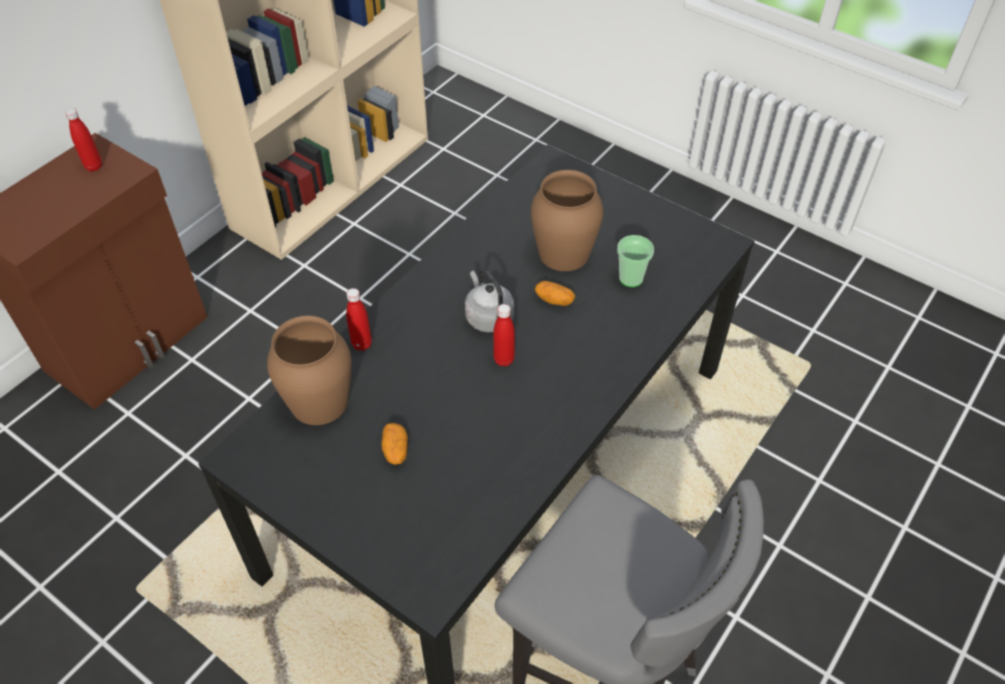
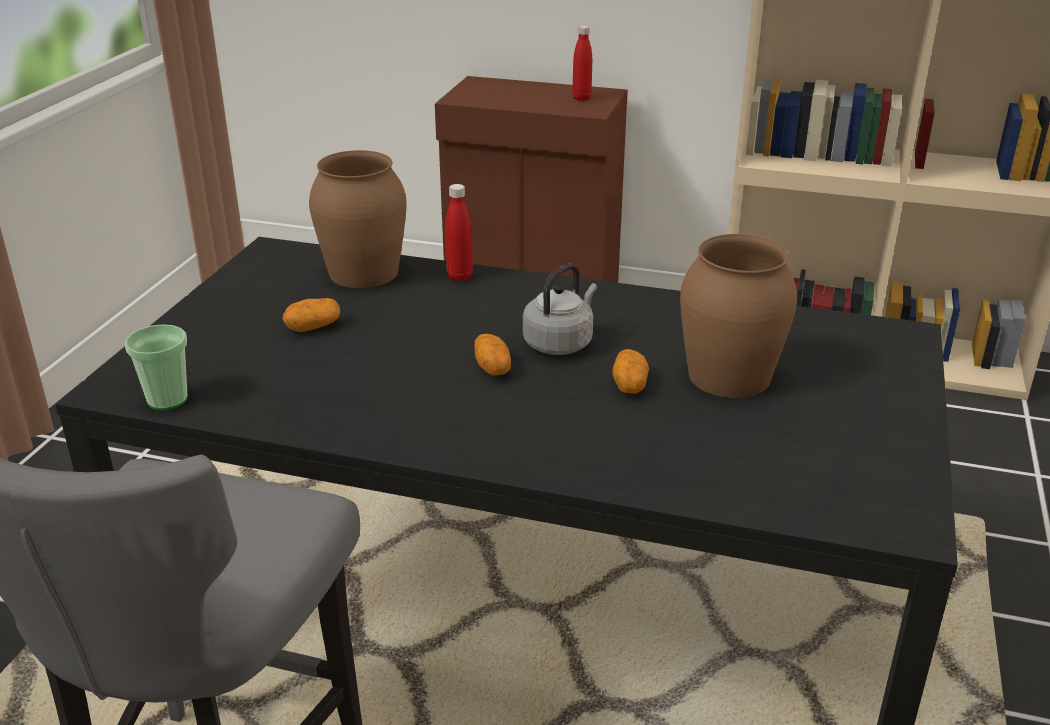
camera: 70 degrees right, 20 degrees down
(504, 360) = (493, 368): red bottle -> potato
(631, 278) = (730, 442): cup -> cup (167, 400)

